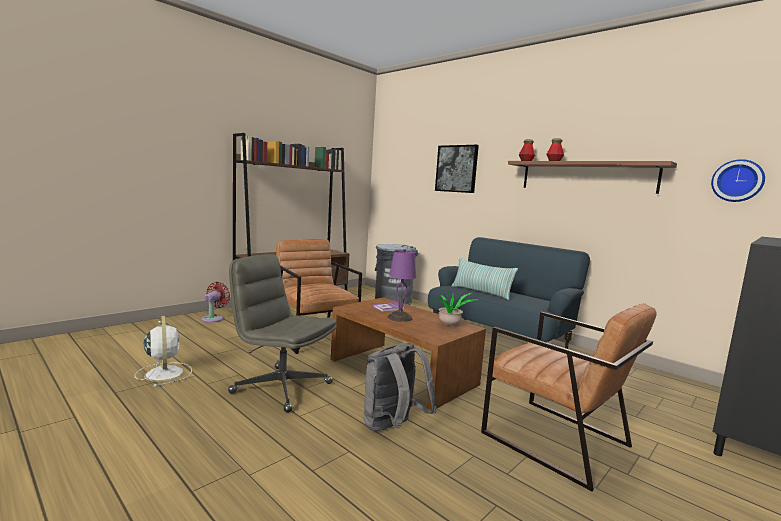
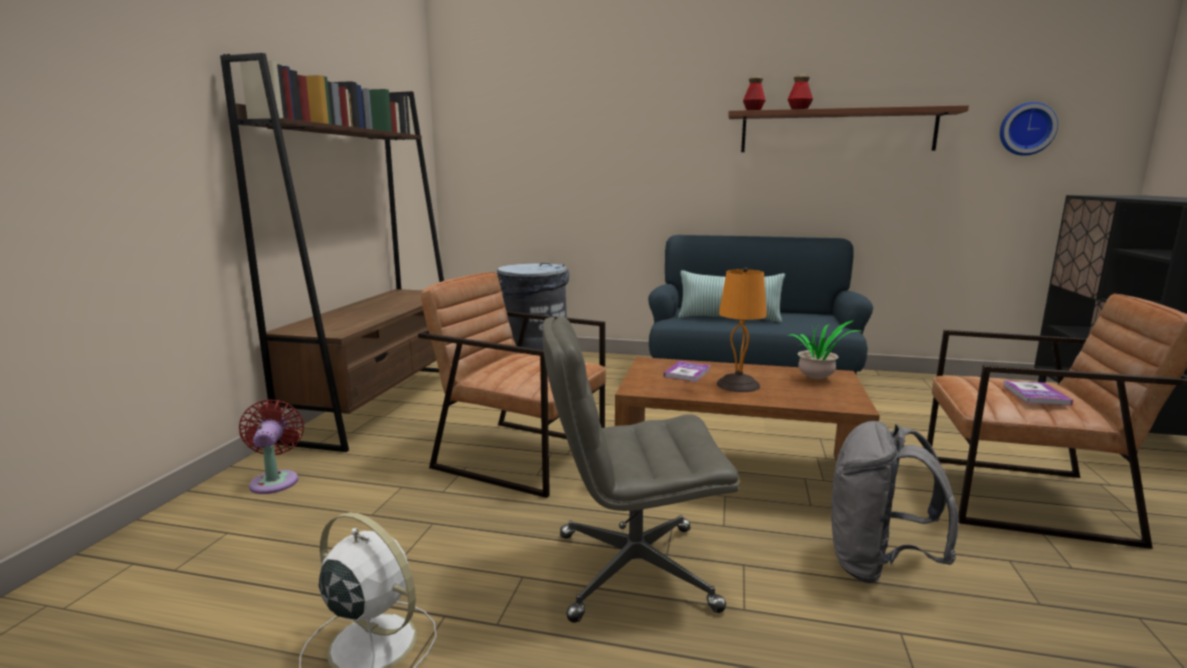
camera: 30 degrees left, 5 degrees up
(400, 317) = (738, 384): purple table lamp -> orange table lamp
(456, 168) = (618, 126): picture -> none
(551, 360) = (1035, 395): none -> book

